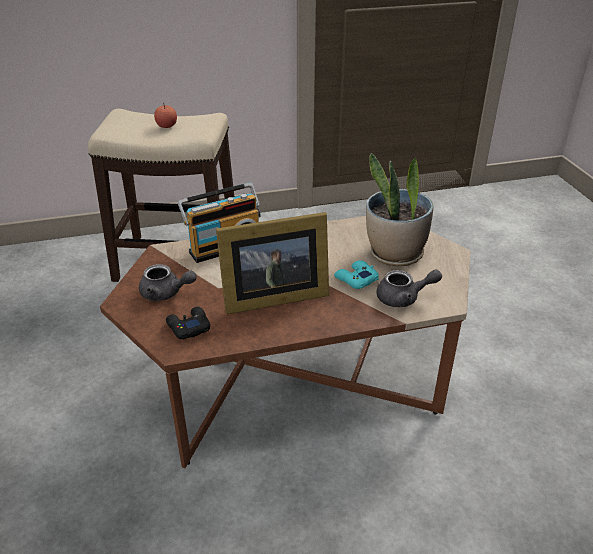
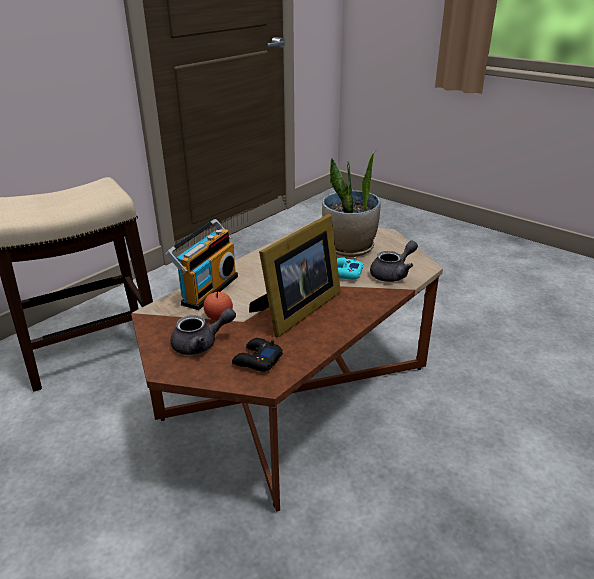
camera: 35 degrees left, 5 degrees down
(166, 126) = (64, 199): apple -> apple (219, 317)

